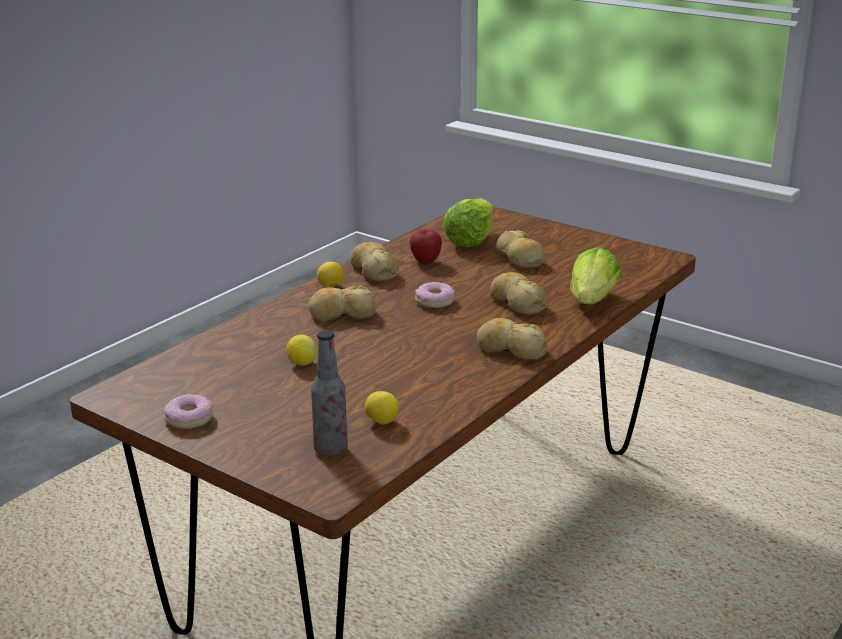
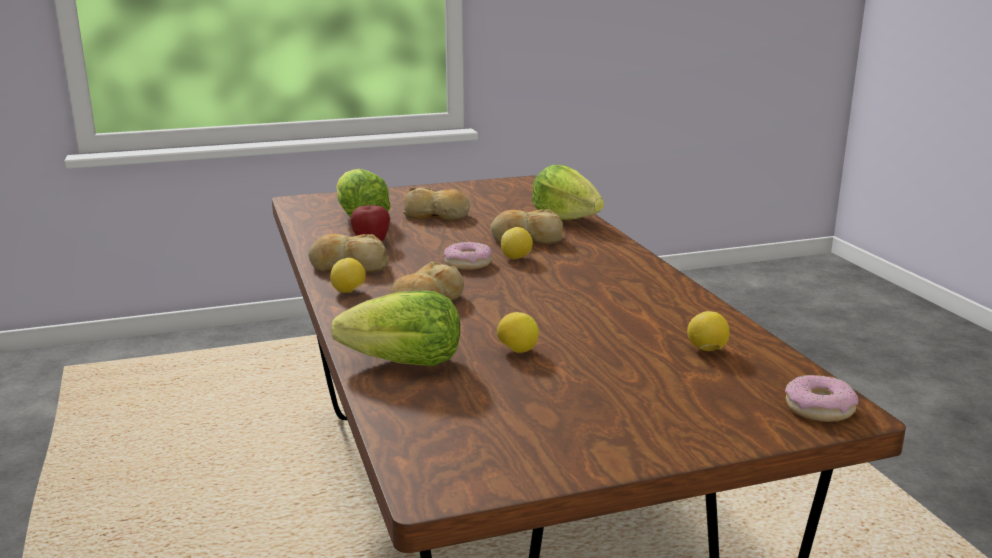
camera: 55 degrees left, 5 degrees down
(189, 418) = (578, 448): donut -> donut (819, 408)
(244, 339) = (405, 364): none -> lettuce
(330, 449) = (745, 388): bottle -> none
(470, 312) = (516, 258): none -> lemon
(511, 349) = (618, 265): bread -> none

